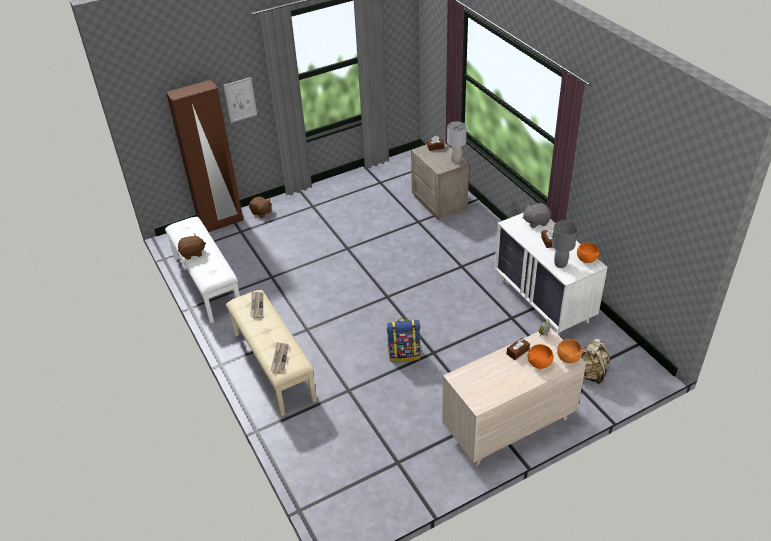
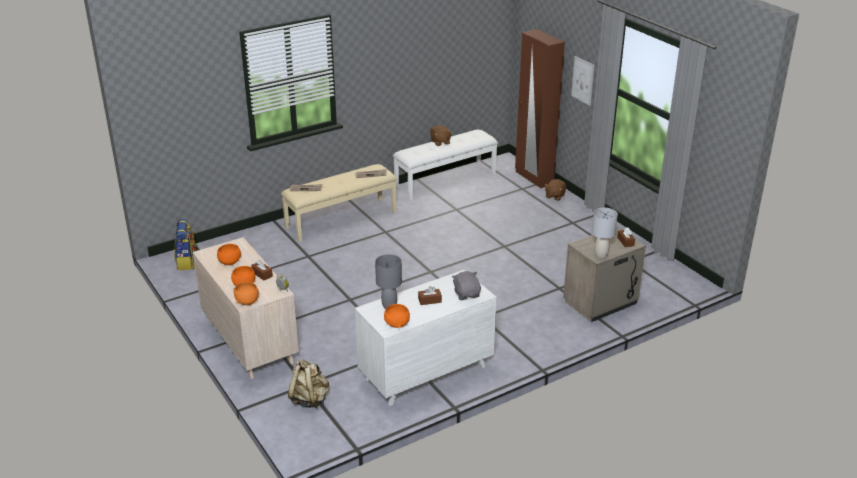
camera: 85 degrees right, 10 degrees down
(404, 354) = (349, 283): backpack -> backpack (187, 262)
(497, 380) = (229, 262): none -> orange bowl

